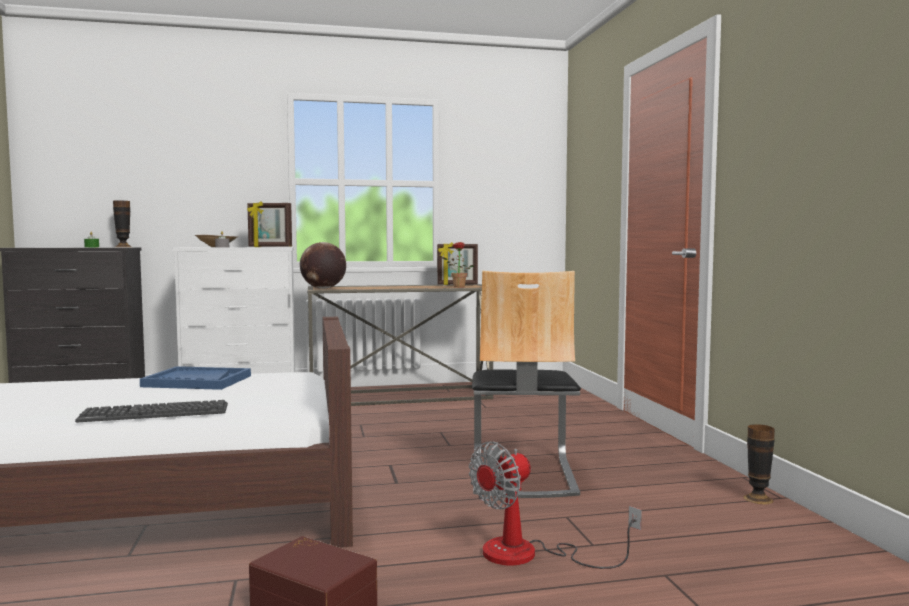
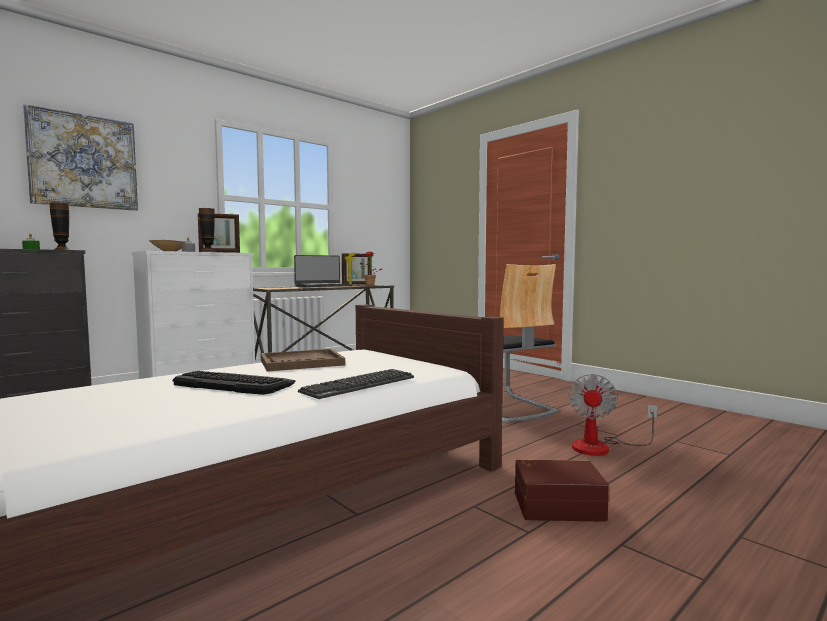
camera: 30 degrees left, 0 degrees up
(77, 396) = (234, 383): none -> keyboard
(151, 156) = (84, 161): none -> picture
(197, 381) = (301, 362): blue tray -> brown tray
(323, 288) = (273, 288): globe -> none
(400, 286) = (323, 286): none -> laptop
(758, 499) = (637, 398): vase -> vase (208, 252)

